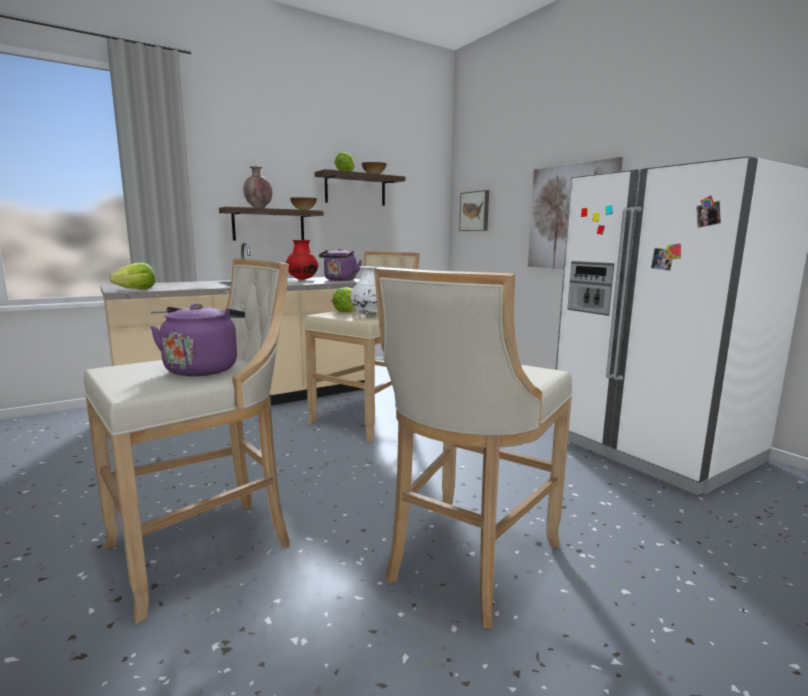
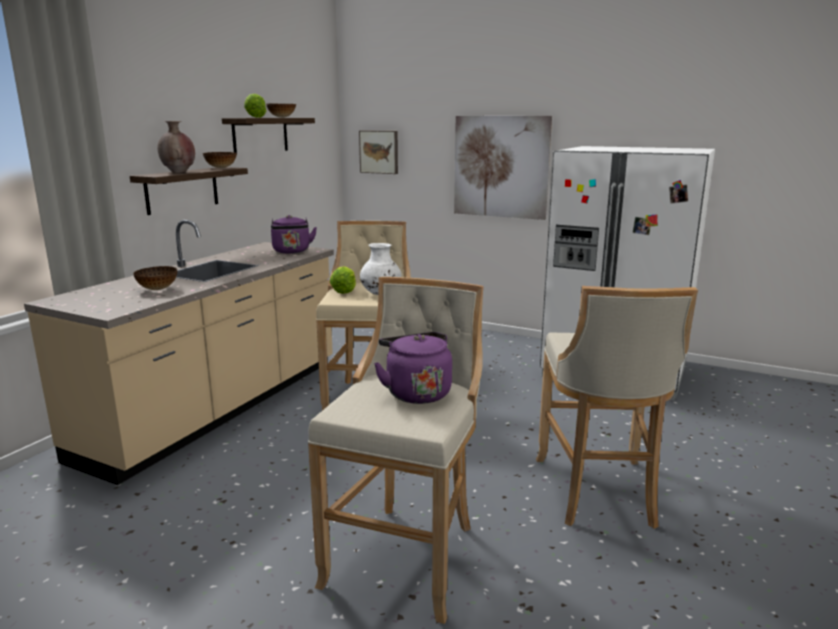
camera: 30 degrees left, 5 degrees up
(136, 289) = (119, 306): lettuce -> none
(186, 286) = (157, 289): none -> bowl
(302, 279) = (246, 255): red vase -> none

